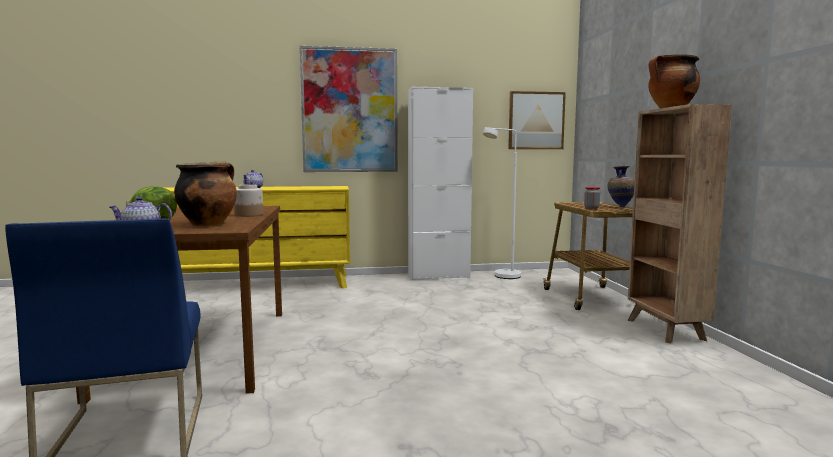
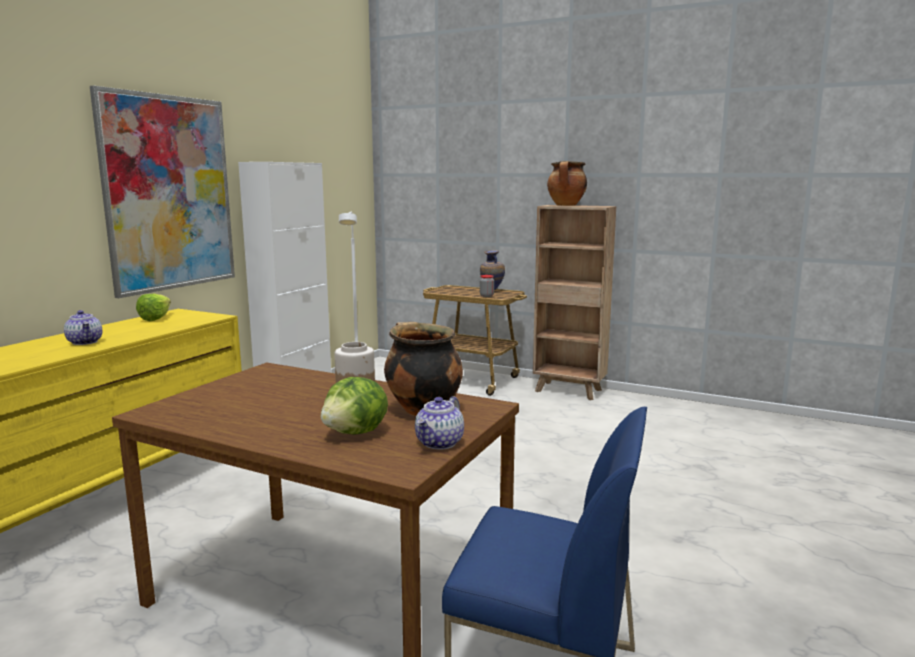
camera: 55 degrees left, 5 degrees up
(319, 186) = (159, 318): none -> lettuce
(536, 120) = (348, 197): picture -> none

